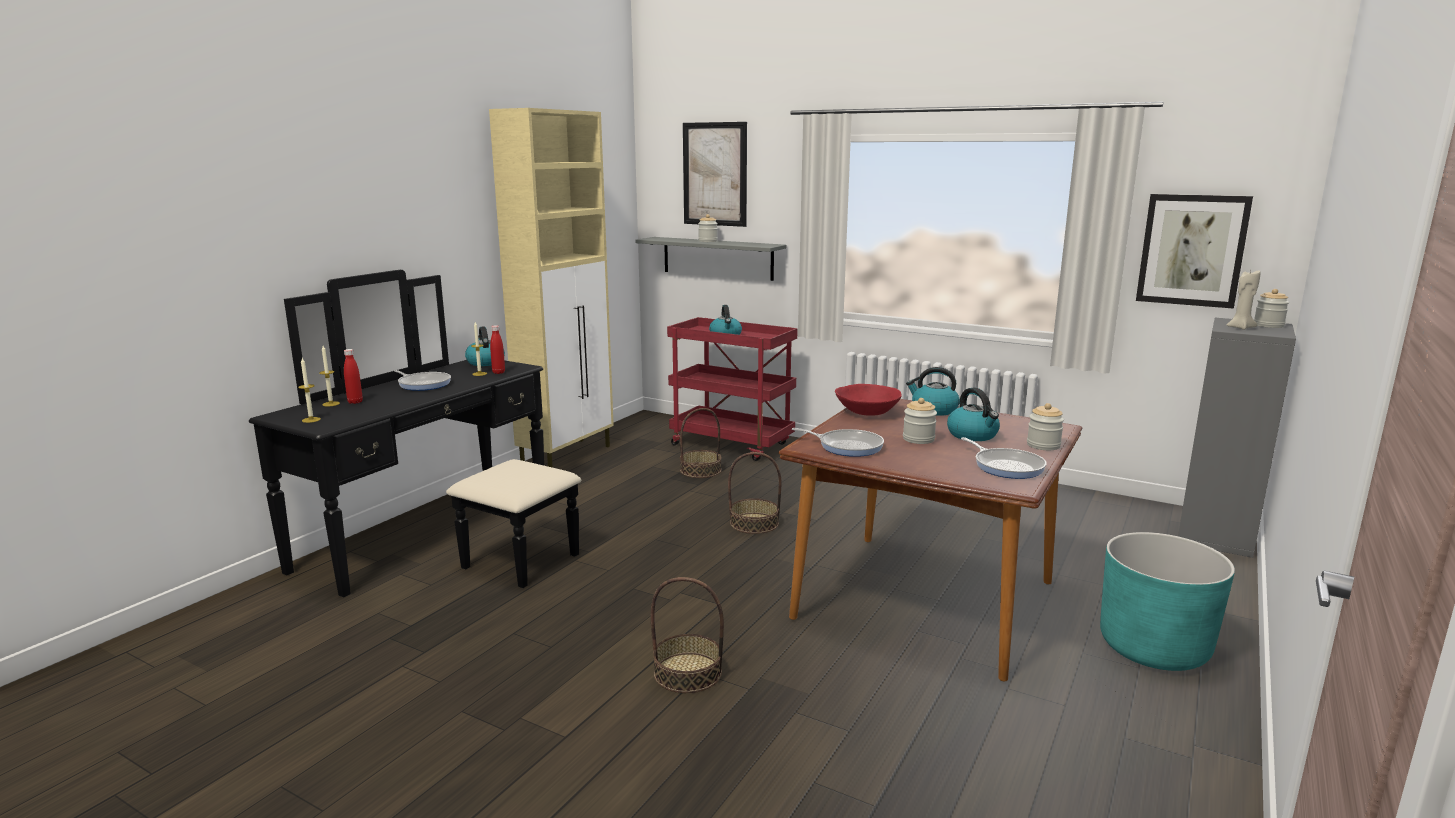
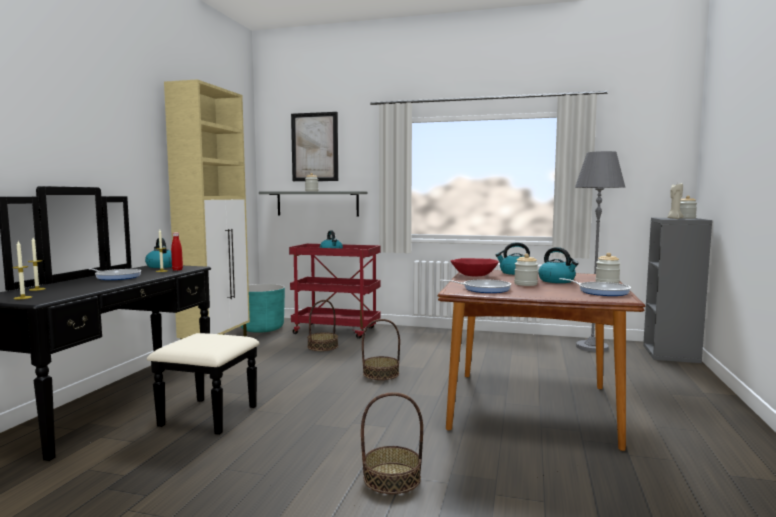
camera: 15 degrees left, 10 degrees down
(355, 402) = (60, 287): red bottle -> none
(1093, 510) = (592, 347): none -> grey floor lamp
(1153, 647) = (694, 417): turquoise planter -> turquoise planter (262, 328)
(1192, 250) = (629, 179): picture -> none

